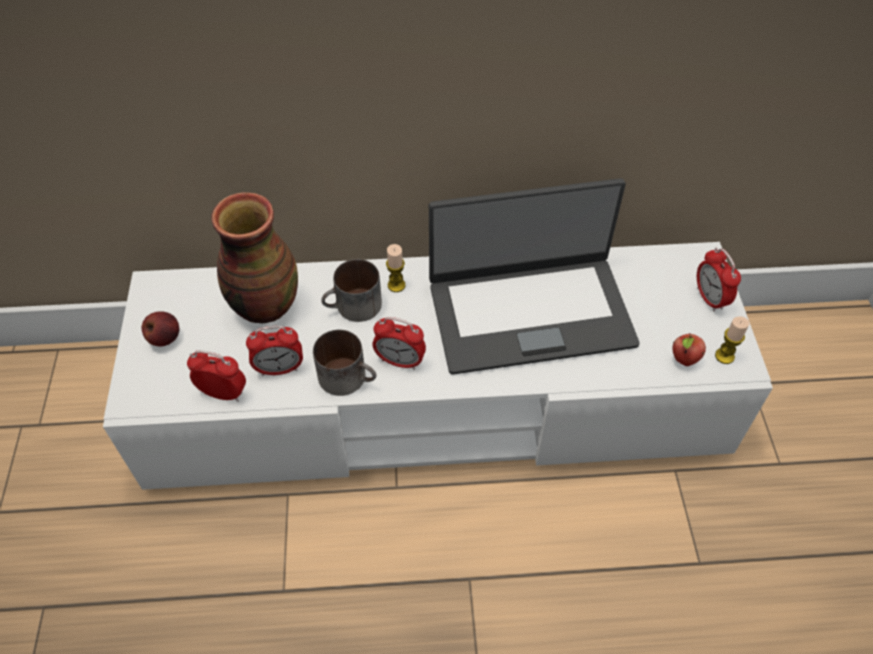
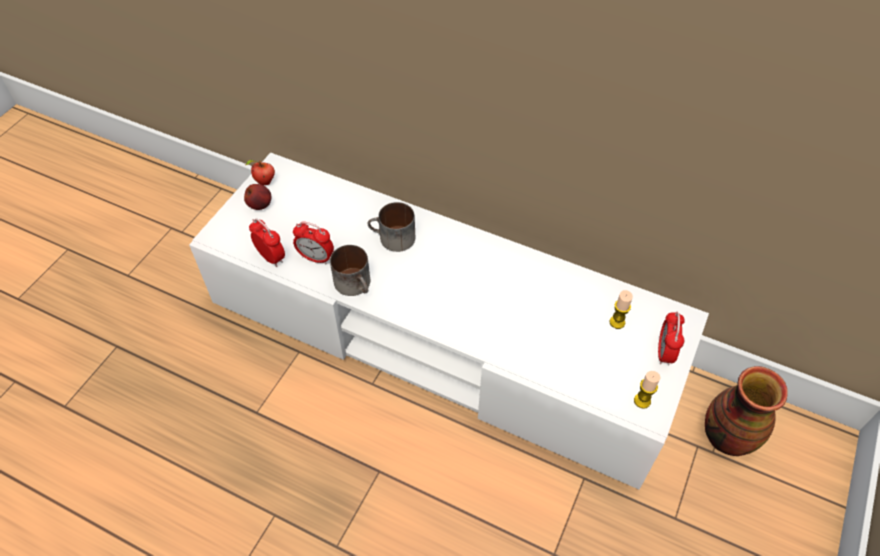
camera: 30 degrees right, 0 degrees up
(264, 305) = (335, 211): vase -> vase (726, 436)
(396, 285) = (432, 236): candle -> candle (617, 322)
(400, 361) = (397, 290): alarm clock -> none
(530, 312) = (514, 298): laptop -> none
(684, 361) = (606, 388): apple -> apple (264, 182)

